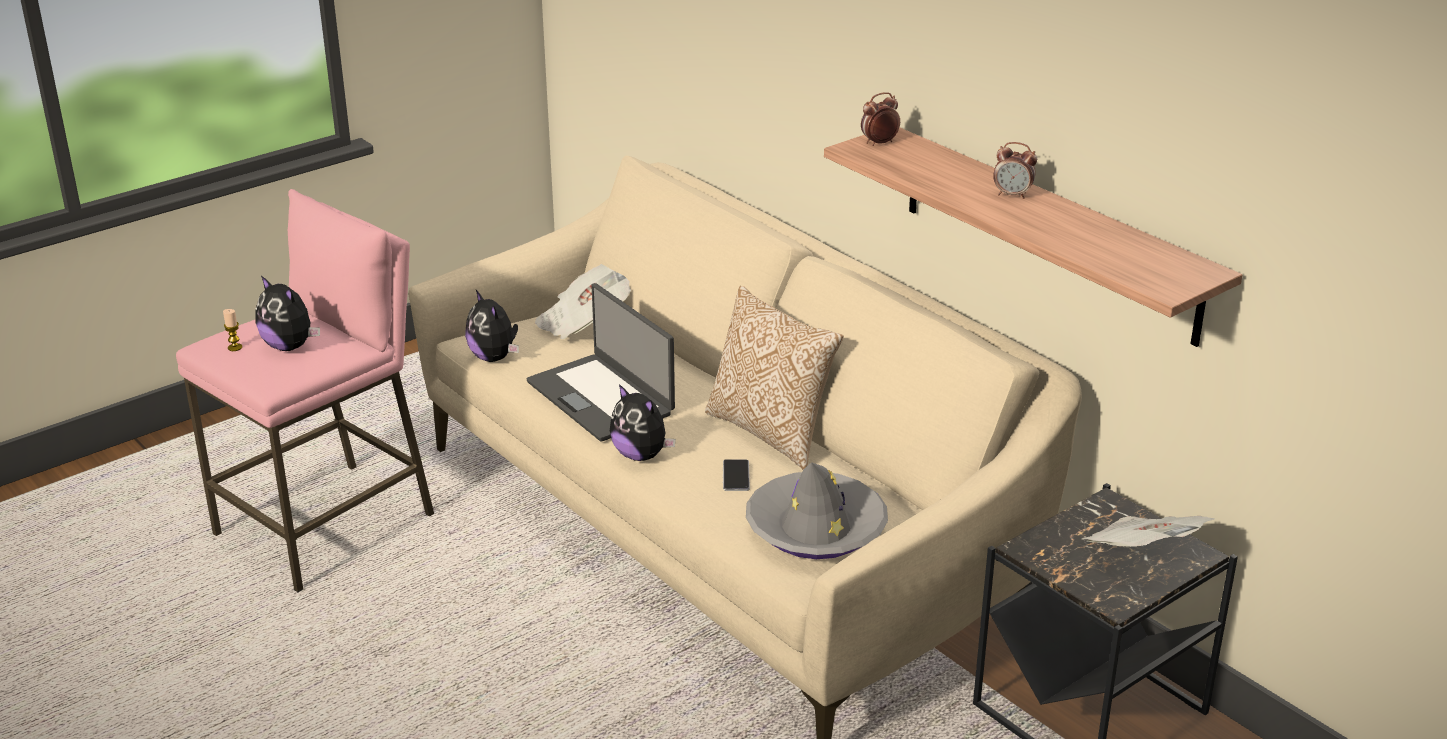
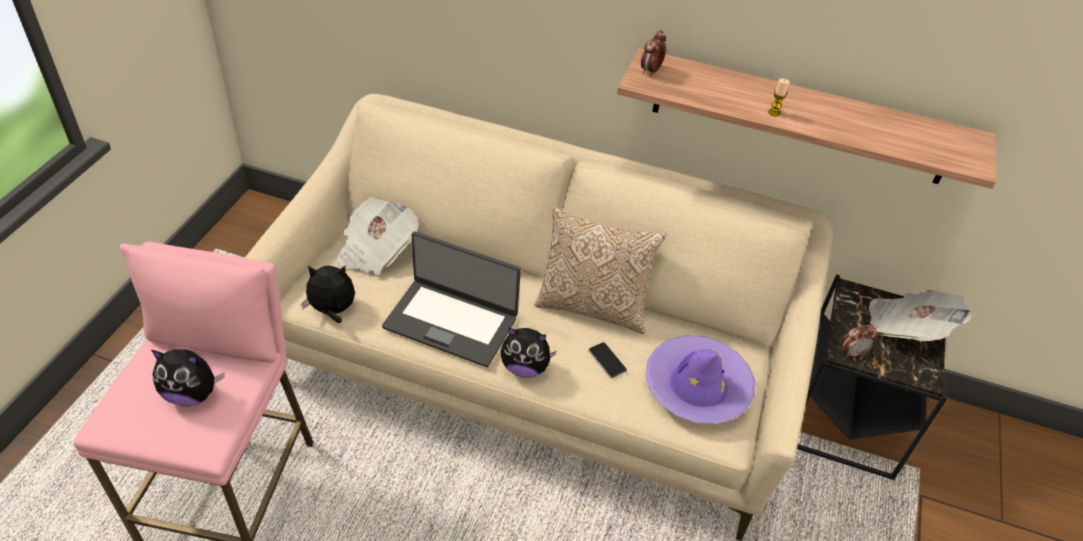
camera: 35 degrees left, 15 degrees up
(235, 347) = (138, 417): candle -> candle (774, 112)
(494, 357) = (332, 311): plush toy -> plush toy turned 150 degrees clockwise
(816, 528) = (697, 387): grey hat -> purple hat
(1012, 195) = (790, 99): alarm clock -> alarm clock (852, 352)

